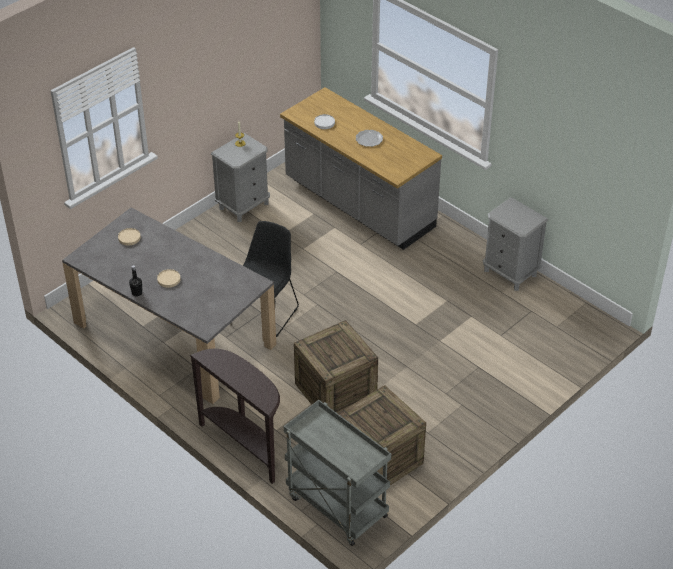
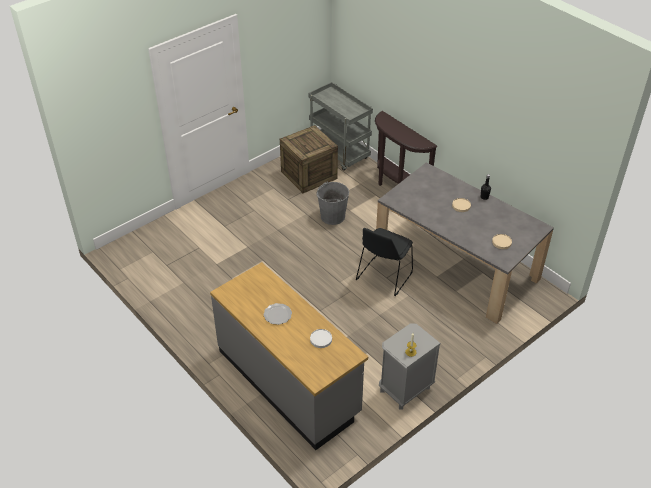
camera: 175 degrees left, 0 degrees up
(335, 391) = (332, 216): crate -> grey bucket
(510, 272) = (169, 299): grey nightstand -> none

